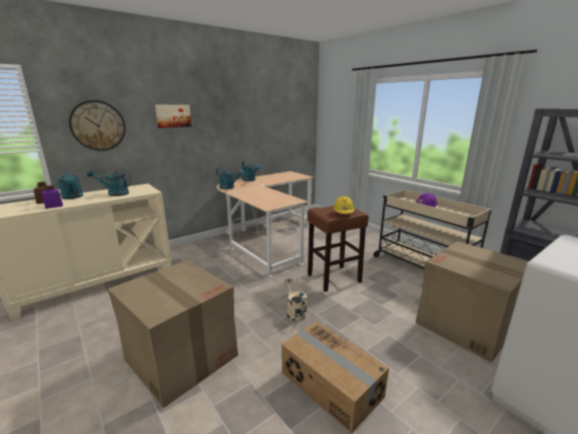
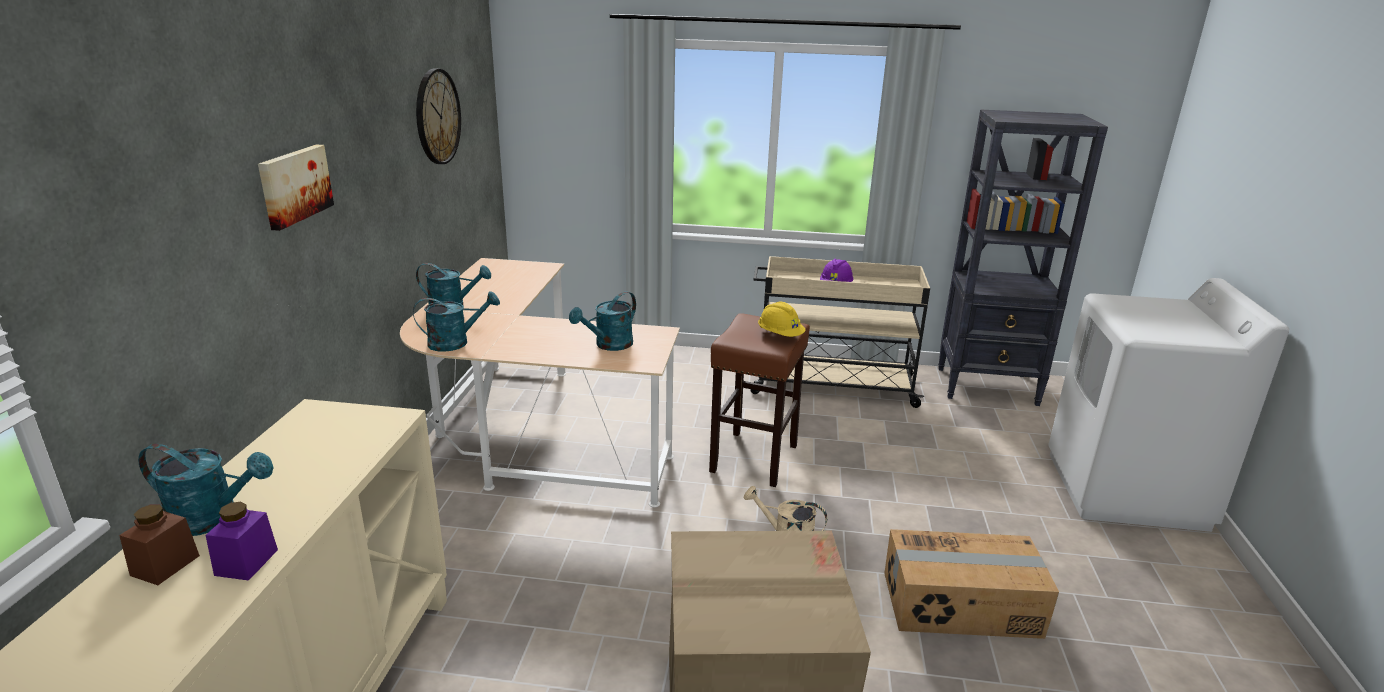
camera: 45 degrees left, 5 degrees up
(98, 125) = (151, 269): wall clock -> wall clock (437, 117)
(114, 194) = (311, 460): turquoise watering can -> turquoise watering can (609, 345)
(466, 325) = (971, 447): cardboard box -> none

